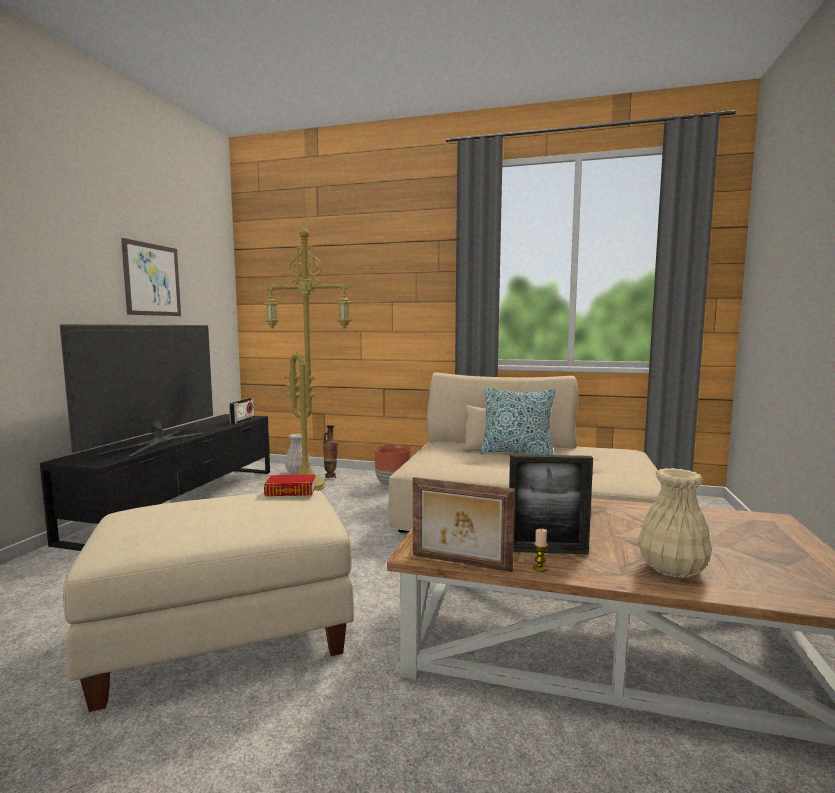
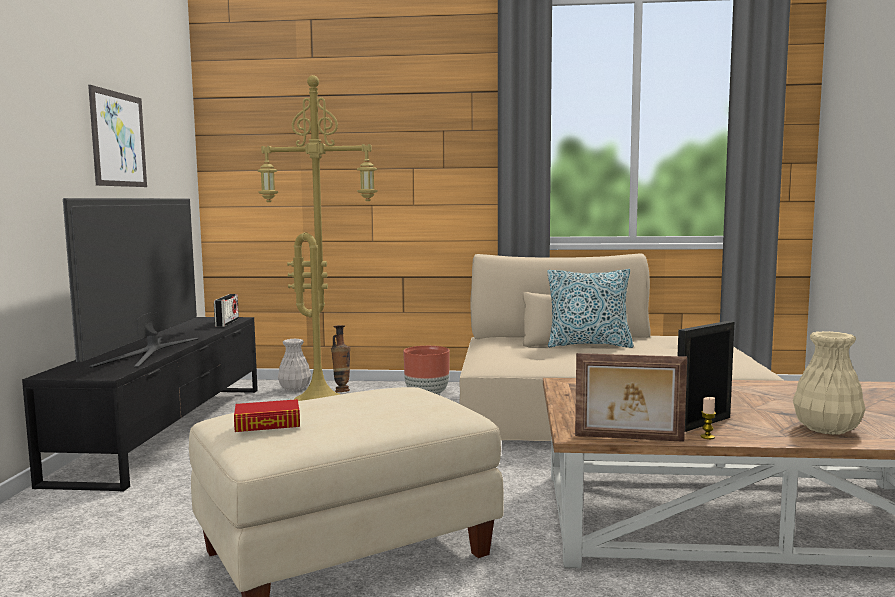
camera: 10 degrees left, 0 degrees up
(290, 491) = (398, 387): book -> book (267, 423)
(547, 551) = (703, 424): picture frame -> picture frame turned 150 degrees clockwise

